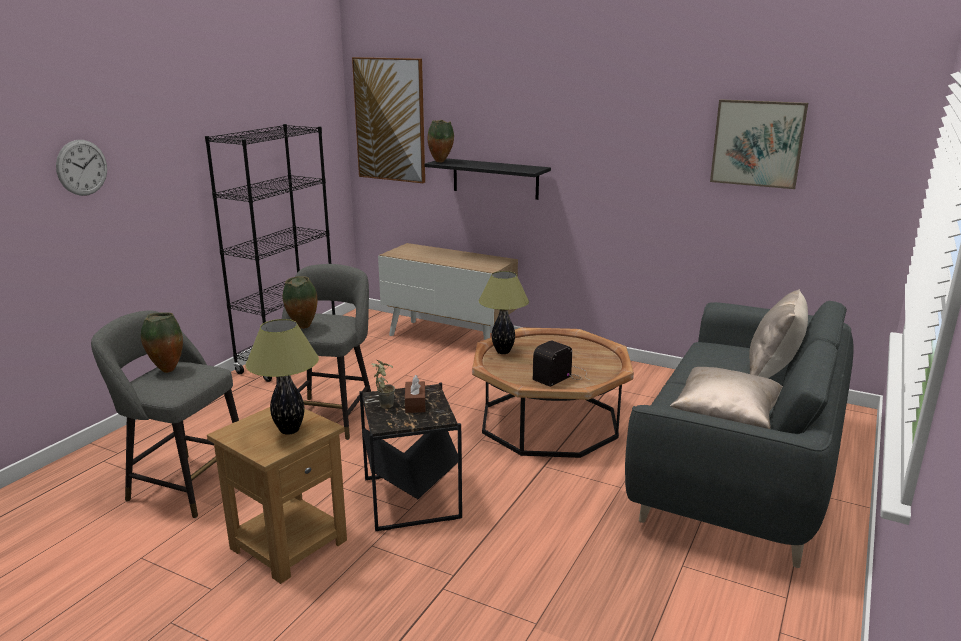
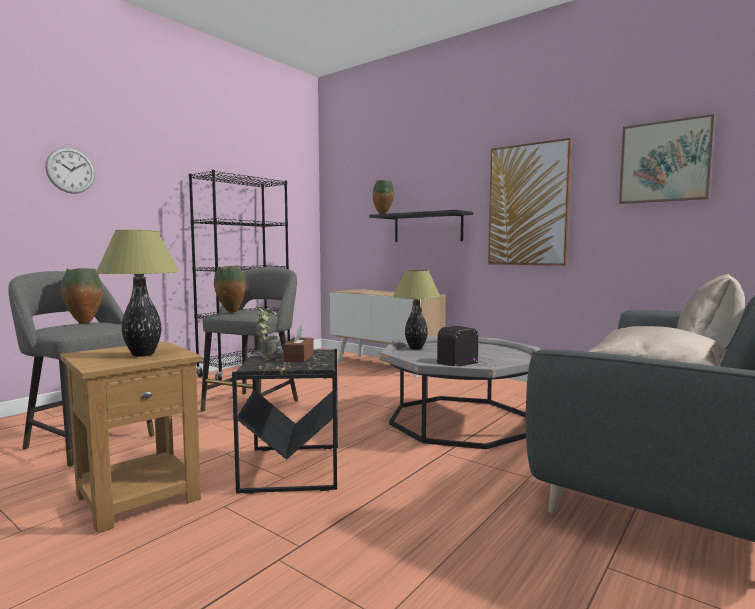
camera: 10 degrees right, 15 degrees down
(390, 120) = (349, 192): picture -> picture (528, 205)
(549, 422) = (460, 420): brown coffee table -> grey coffee table

